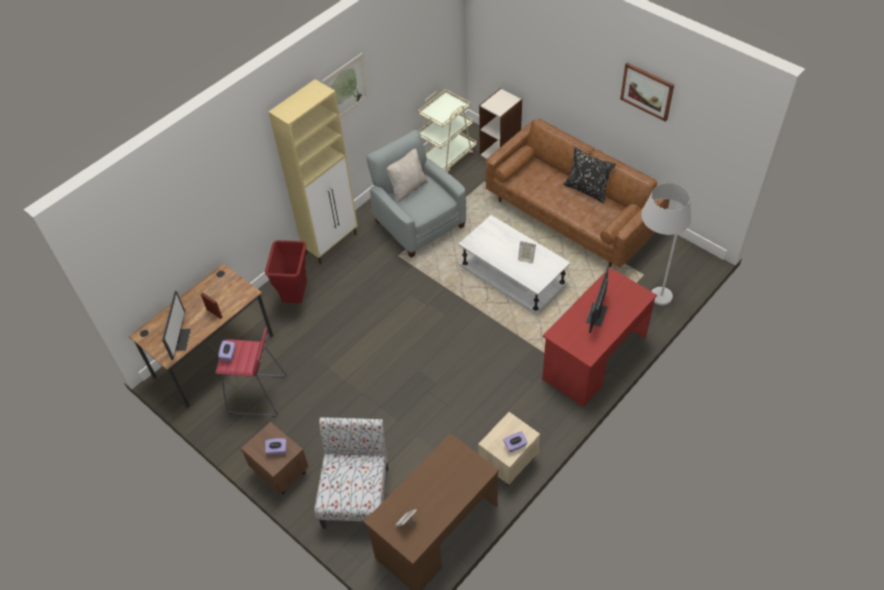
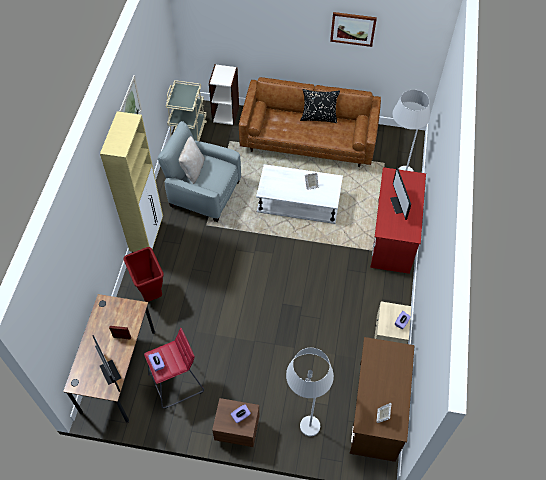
camera: 35 degrees left, 5 degrees up
(356, 494) = (304, 416): chair -> white floor lamp

